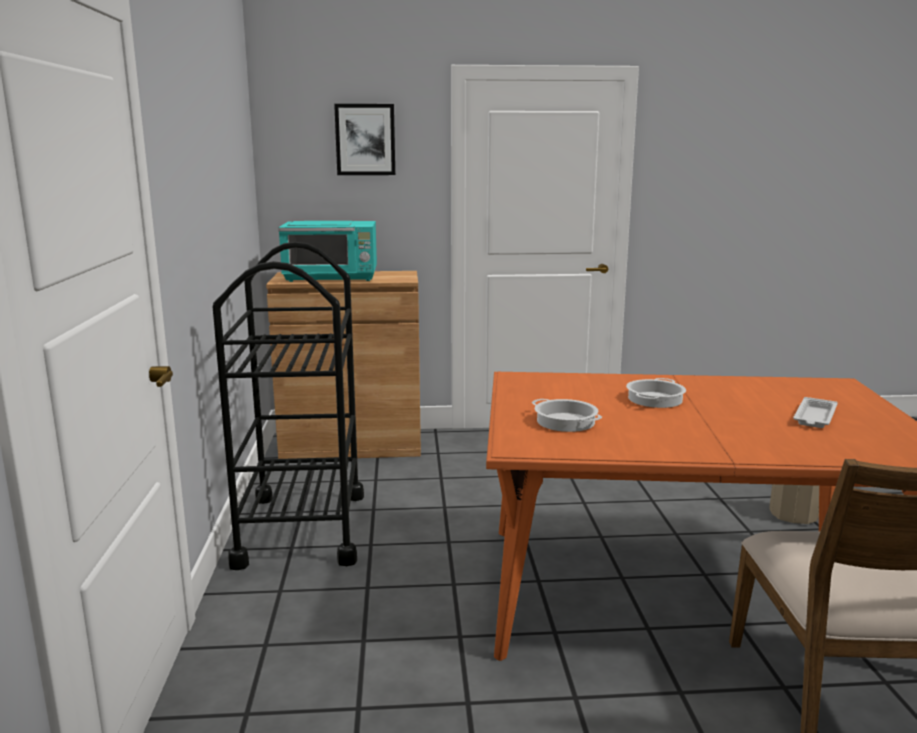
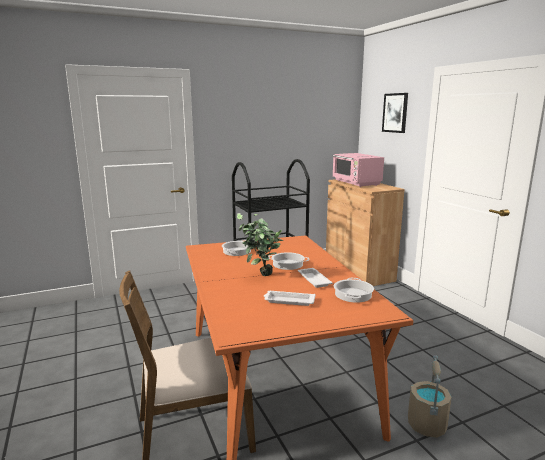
camera: 70 degrees right, 0 degrees up
(332, 278) = (356, 183): turquoise microwave -> pink microwave
(711, 421) = (259, 276): none -> potted plant
(729, 395) = (313, 280): none -> white tray
(785, 386) = (352, 294): none -> cooking pot

